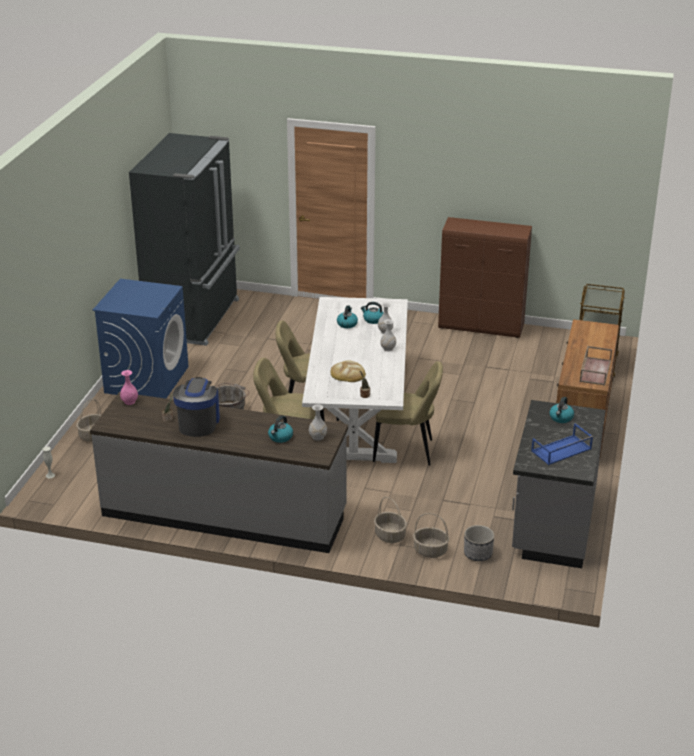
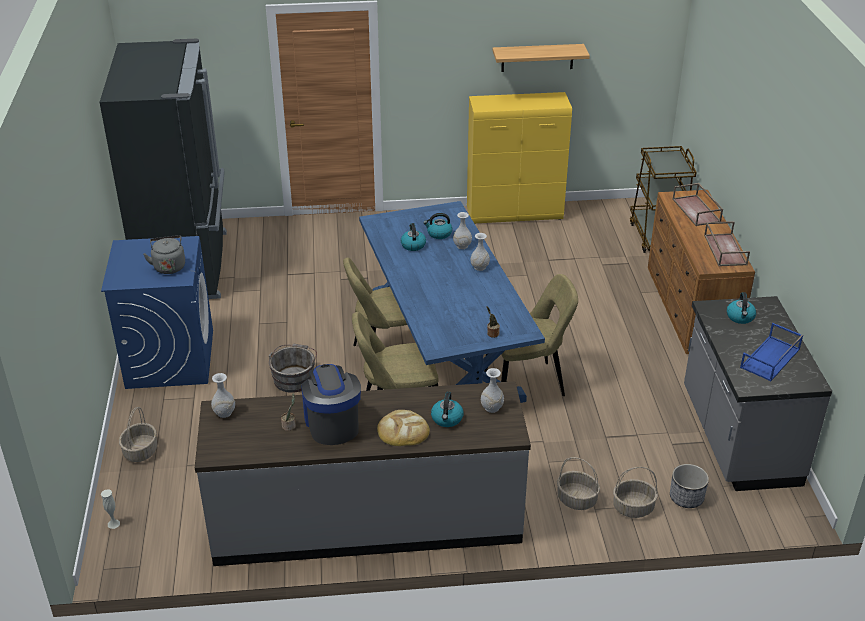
camera: 20 degrees left, 5 degrees up
(129, 402) = (224, 413): pink vase -> white vase
(148, 302) = (169, 266): none -> grey kettle
(348, 374) = (455, 310): bread -> bread (403, 431)
(357, 411) = (443, 345): white dining table -> blue dining table
(481, 327) = (515, 214): brown cabinet -> yellow cabinet
(508, 192) = (537, 57): none -> shelf
(595, 338) = (697, 210): none -> brown tray

